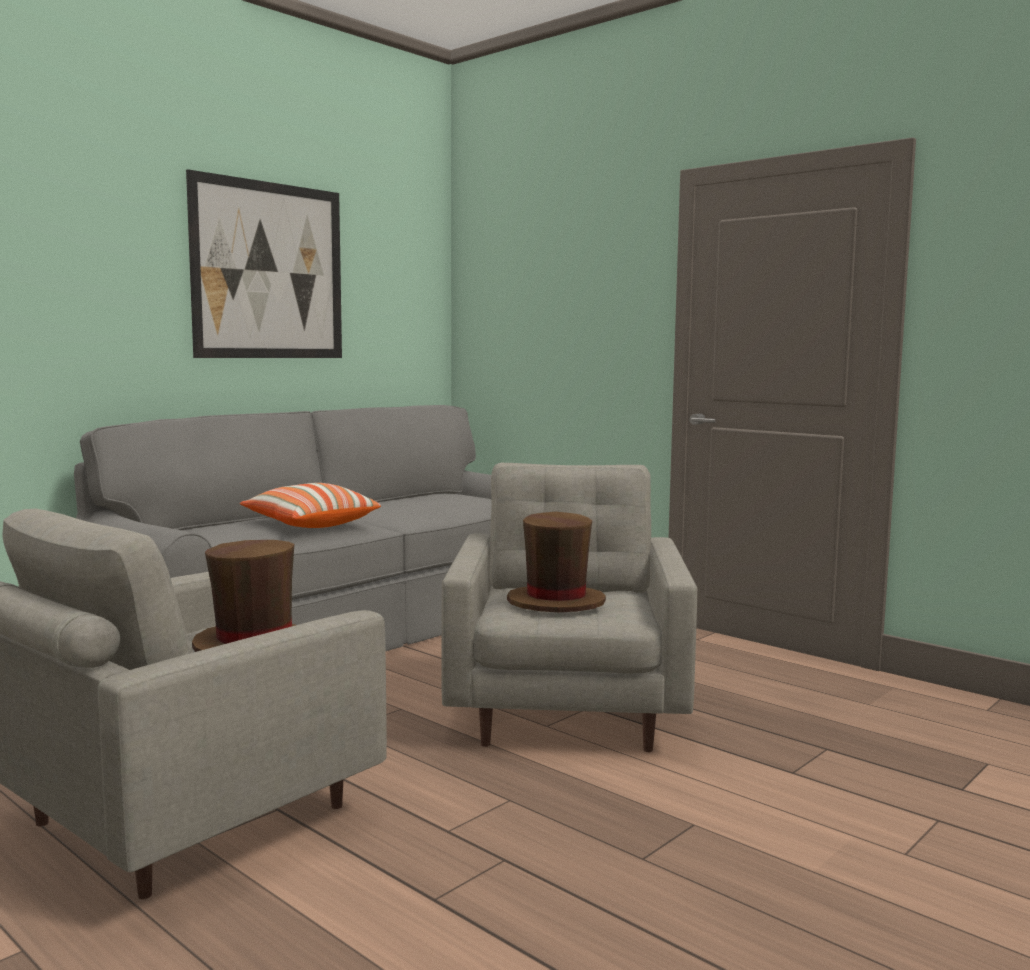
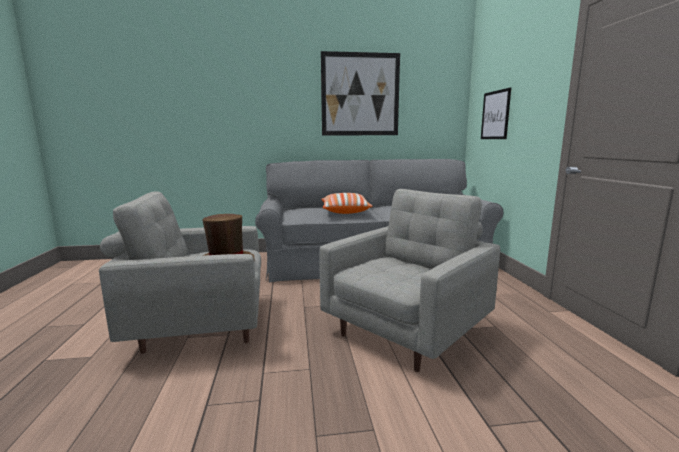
camera: 40 degrees right, 5 degrees up
(525, 326) = (495, 115): none -> picture
(555, 603) = (387, 270): brown hat -> none

